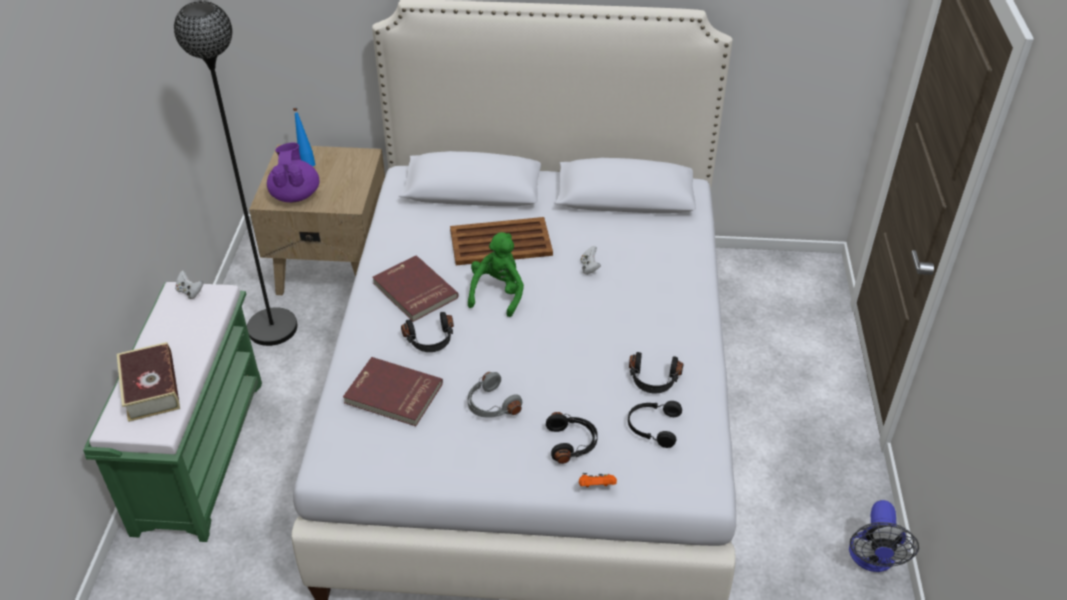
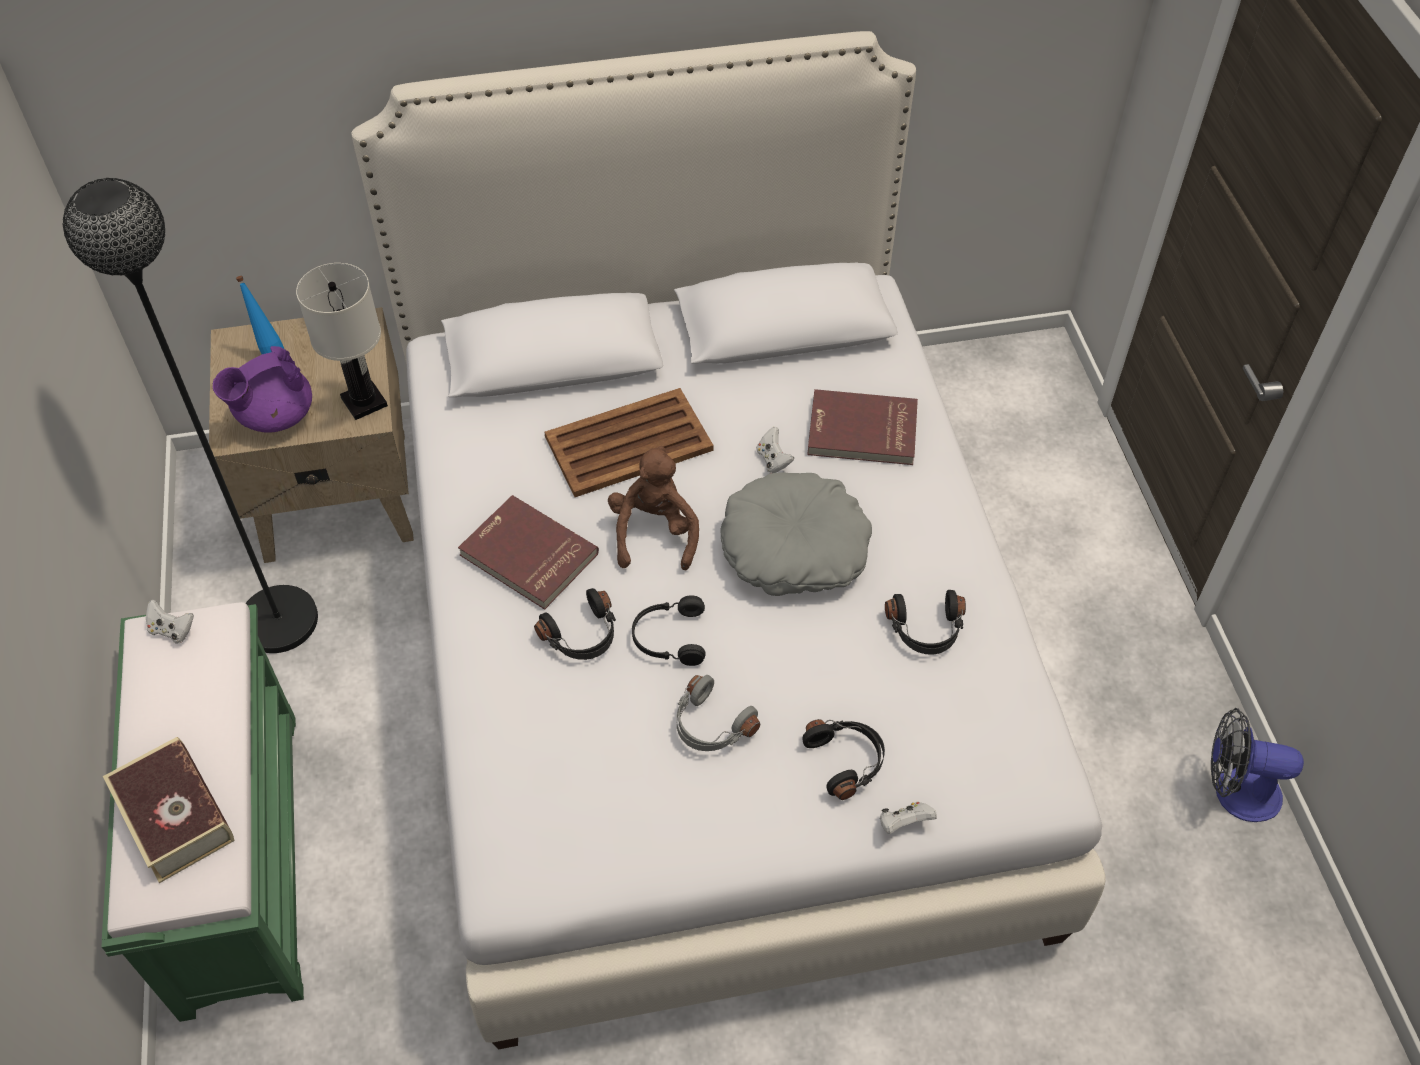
camera: 15 degrees left, 10 degrees up
(295, 194) = (274, 416): purple teapot -> purple teapot turned 105 degrees counterclockwise
(350, 196) = (364, 402): none -> white table lamp
(392, 394) = (559, 743): red book -> red book (862, 432)
(498, 293) = (654, 532): green plush toy -> brown plush toy
(584, 317) = (794, 546): none -> grey pillow
(596, 487) = (904, 823): orange game controller -> white game controller
(652, 427) = (949, 707): black headphones -> black headphones (668, 638)
(872, 559) = (1235, 791): fan -> fan turned 105 degrees clockwise

